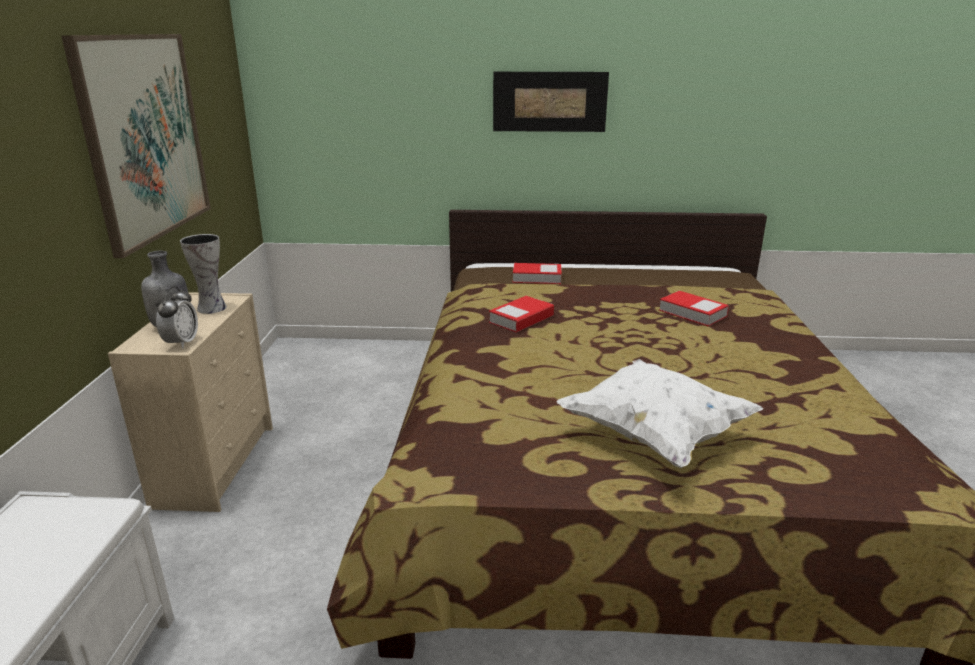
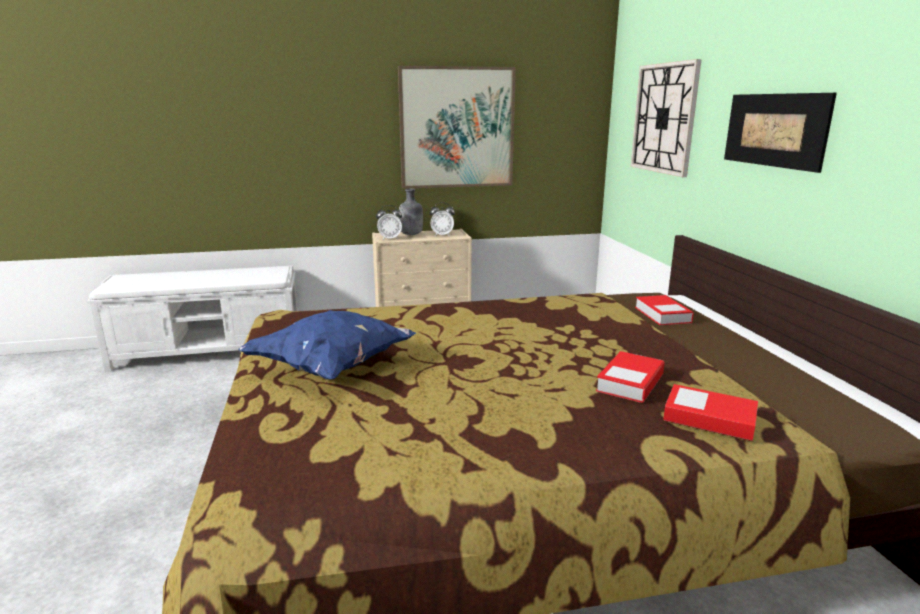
camera: 75 degrees right, 5 degrees down
(211, 307) = (442, 235): vase -> alarm clock
(377, 95) = (664, 118): none -> wall clock
(521, 319) = (532, 313): book -> book (709, 419)
(653, 435) = (332, 367): white pillow -> blue pillow

